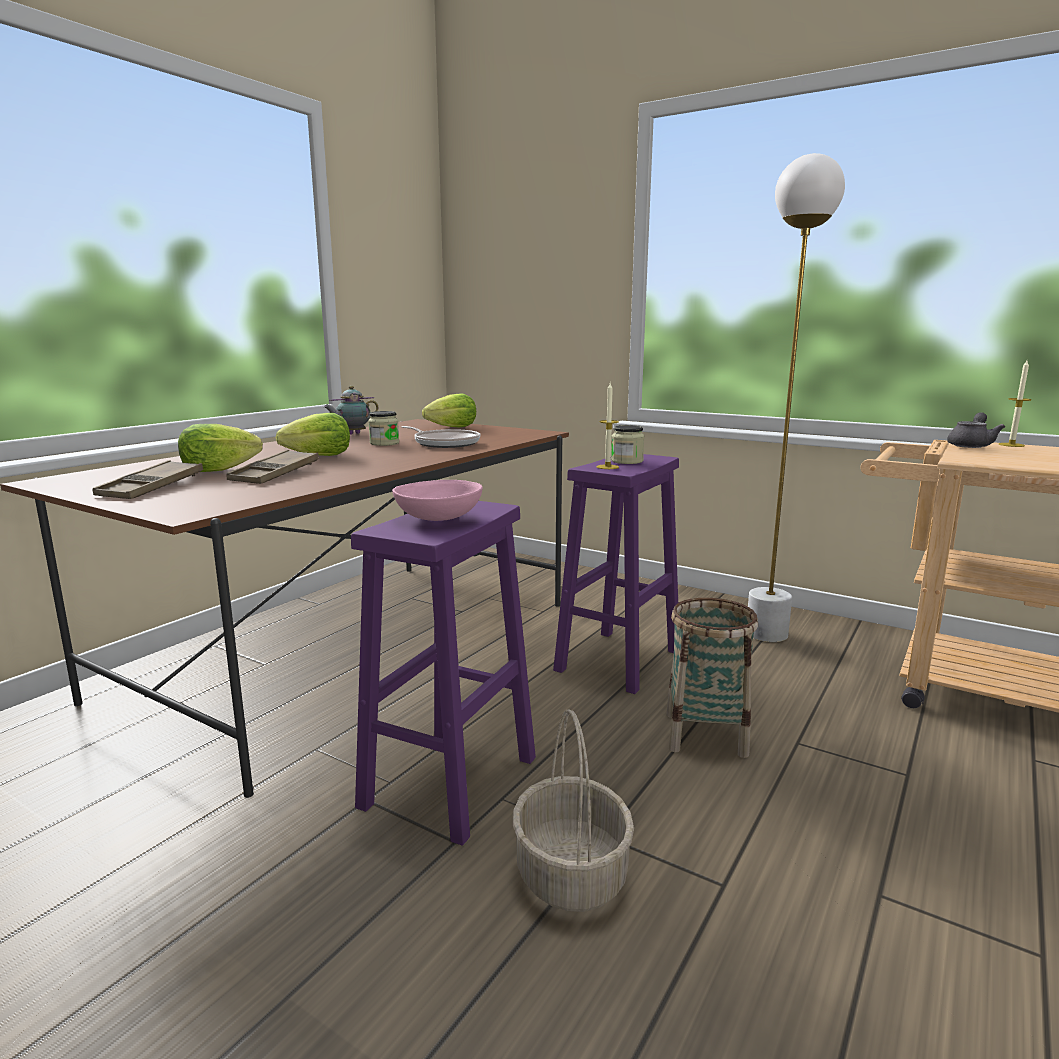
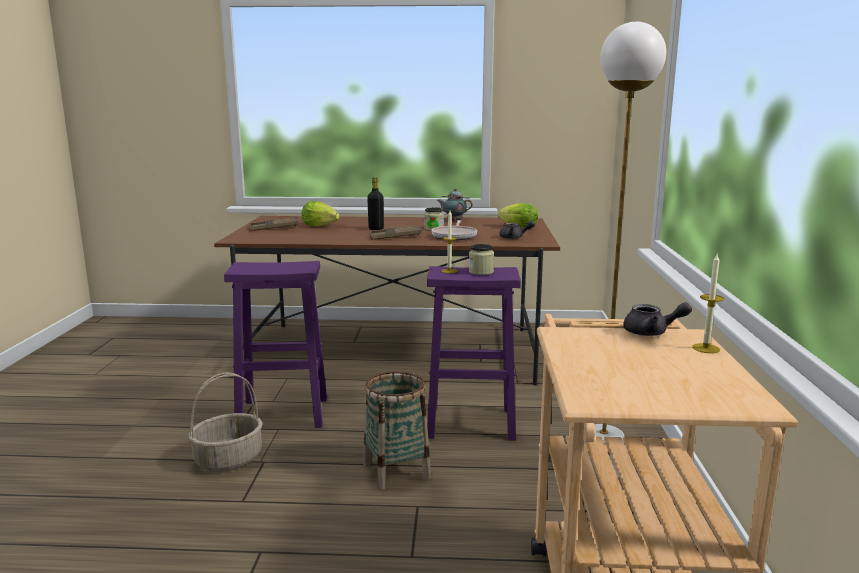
camera: 60 degrees right, 0 degrees up
(275, 474) = (322, 233): brown tray -> brown tray (395, 237)
(319, 456) = (376, 229): lettuce -> black bottle
(439, 519) = (272, 267): pink bowl -> none
(499, 434) = (514, 238): none -> grey teapot

